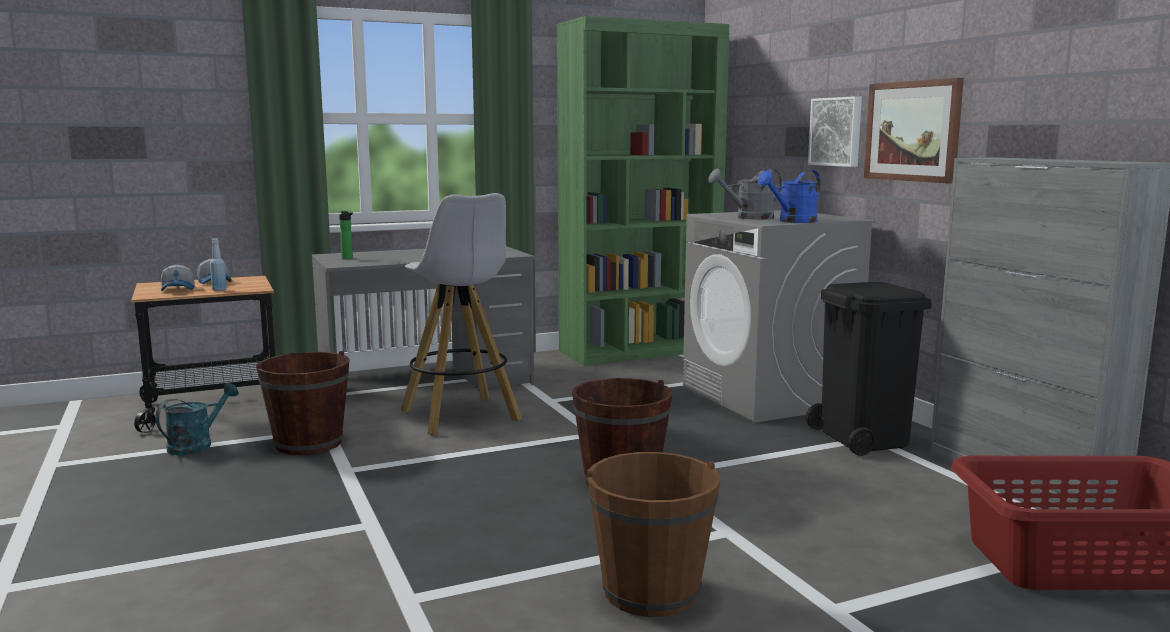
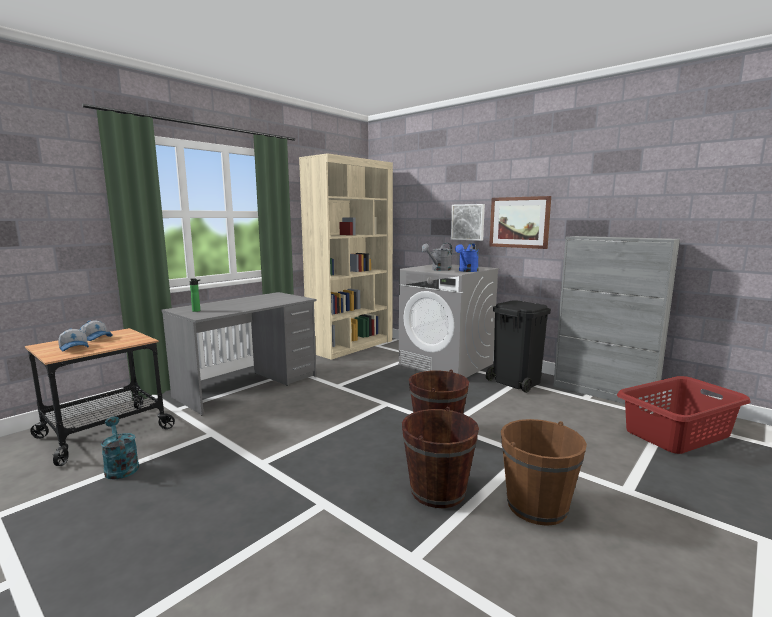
camera: 25 degrees left, 0 degrees up
(197, 445) = (120, 467): turquoise watering can -> turquoise watering can turned 45 degrees counterclockwise
(219, 290) = (112, 344): blue bottle -> none
(309, 443) = (211, 447): brown bucket -> brown bucket (438, 491)
(461, 416) = (295, 406): white stool -> none
(639, 351) = (351, 346): green bookcase -> beige bookcase

